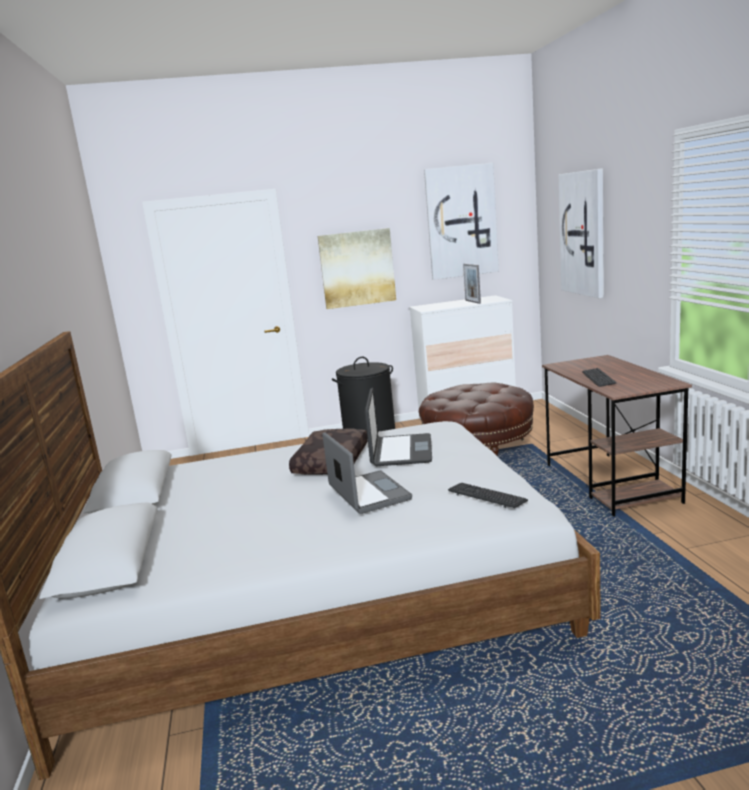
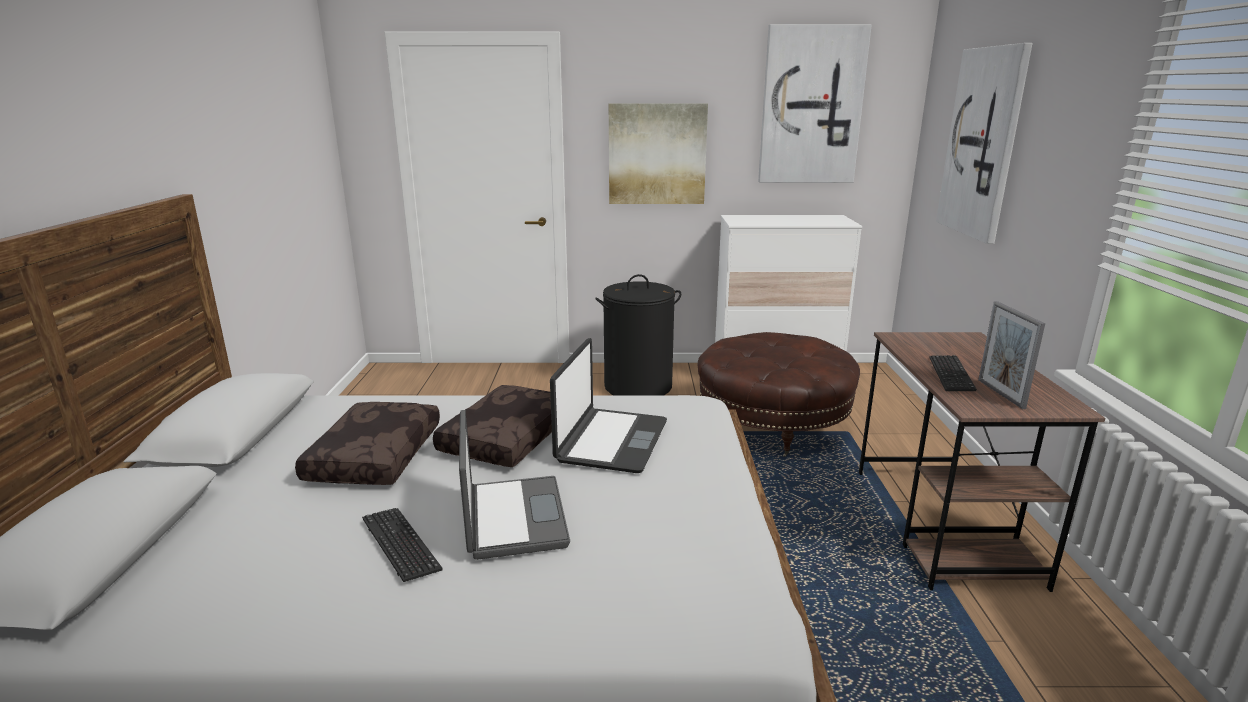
camera: 10 degrees right, 5 degrees up
(248, 485) = (374, 456): none -> brown pillow
(472, 302) = (807, 220): picture frame -> picture frame (1000, 394)
(487, 497) = (685, 574): keyboard -> keyboard (400, 545)

